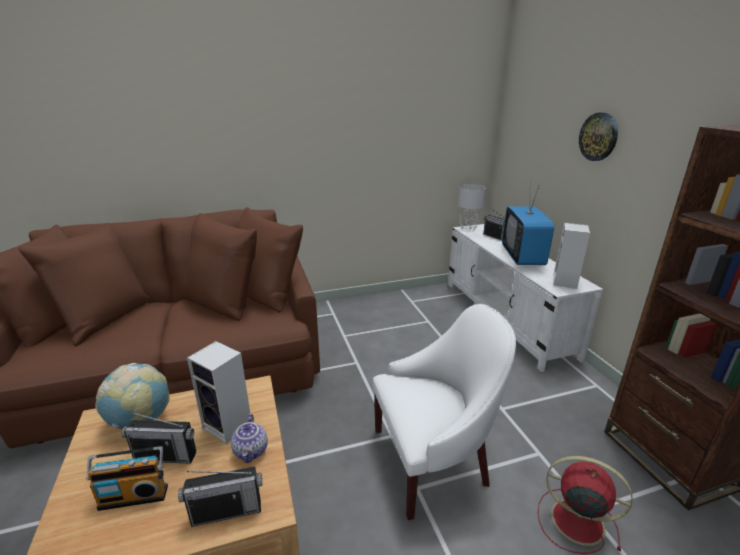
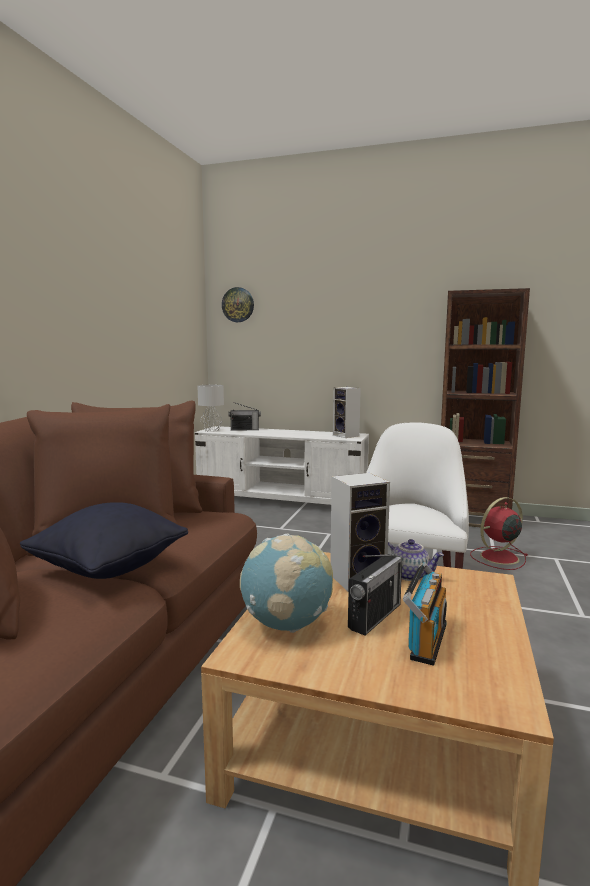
camera: 55 degrees left, 15 degrees down
(166, 328) = (109, 568): none -> black pillow
(227, 512) = (483, 597): radio -> none
(522, 257) = (291, 433): television -> none
(598, 137) = (331, 321): wall clock -> wall clock (238, 305)

